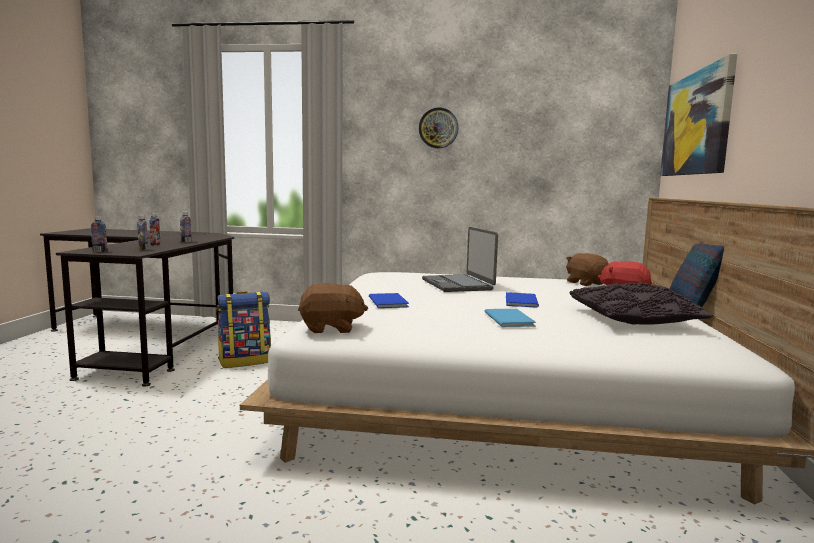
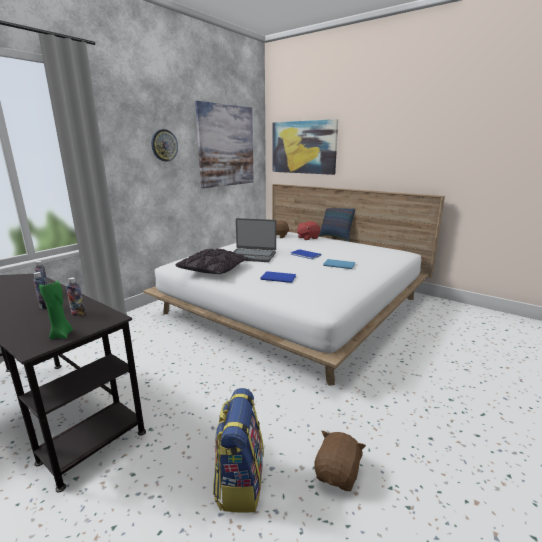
camera: 60 degrees left, 10 degrees up
(100, 251) = (62, 335): bottle -> green candle
(245, 361) = (146, 372): backpack -> backpack (239, 482)
(331, 328) = (324, 301): brown plush toy -> brown plush toy (338, 474)
(557, 130) = (226, 146): none -> picture
(633, 319) = (352, 249): black pillow -> black pillow (213, 270)

